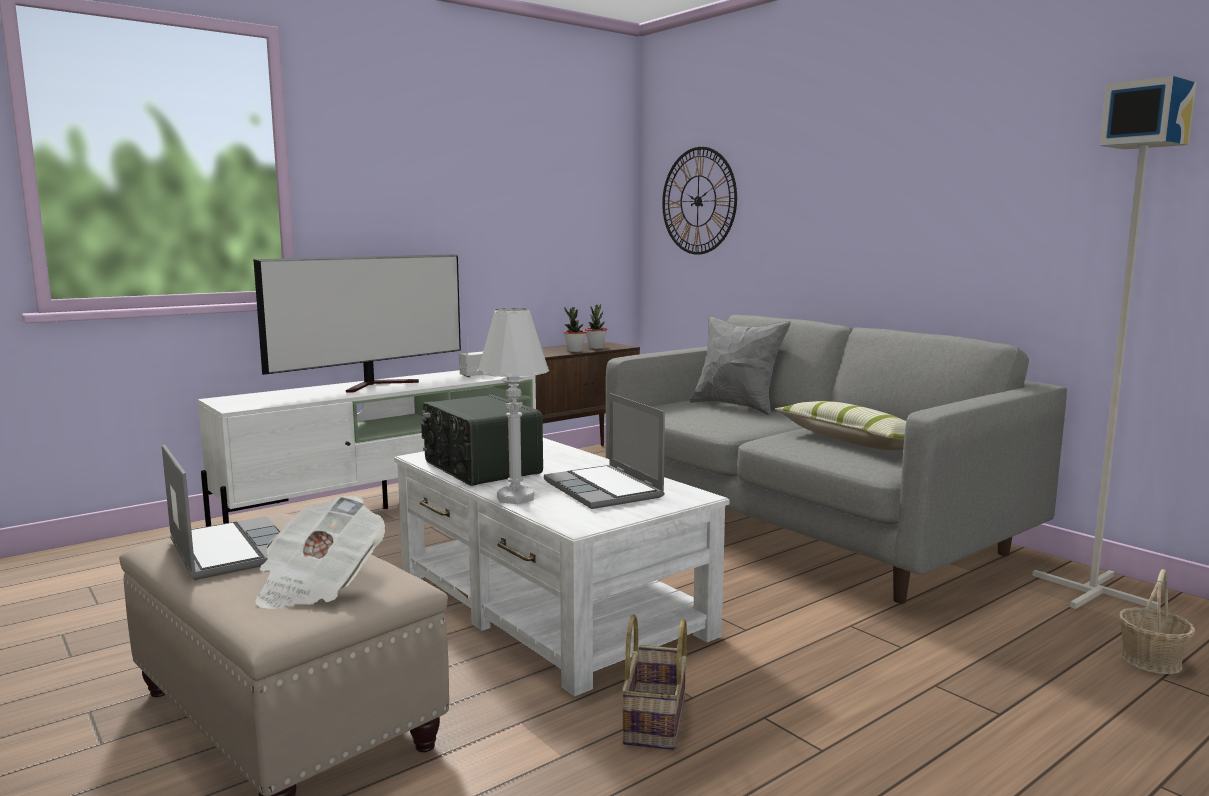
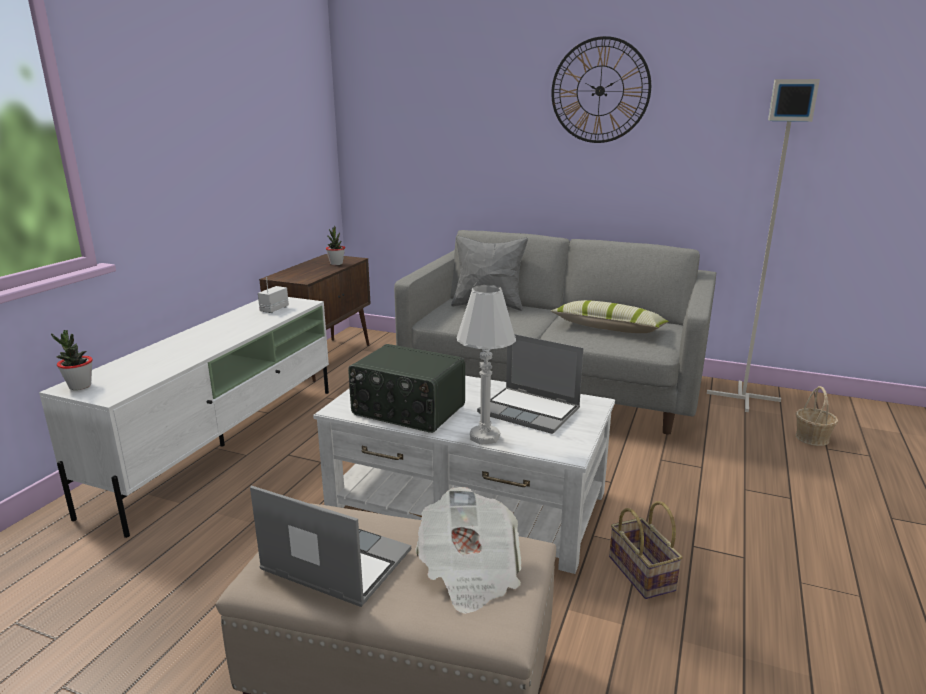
camera: 30 degrees left, 10 degrees up
(378, 385) = (204, 337): television -> none
(574, 351) = (326, 270): potted plant -> potted plant (80, 386)
(698, 201) = (403, 132): wall clock -> wall clock (600, 91)

